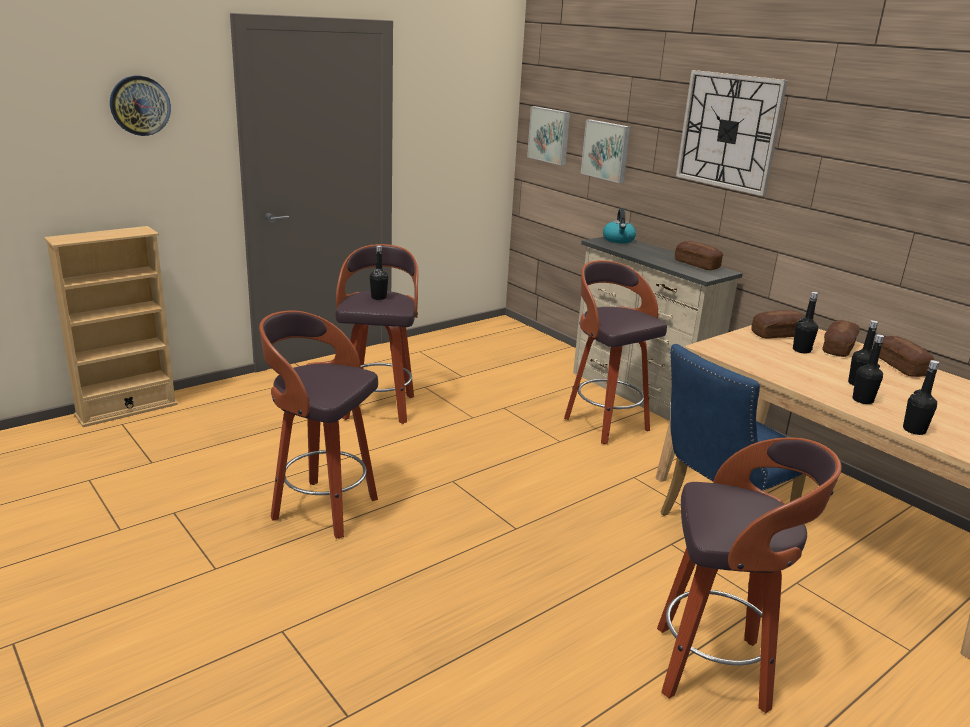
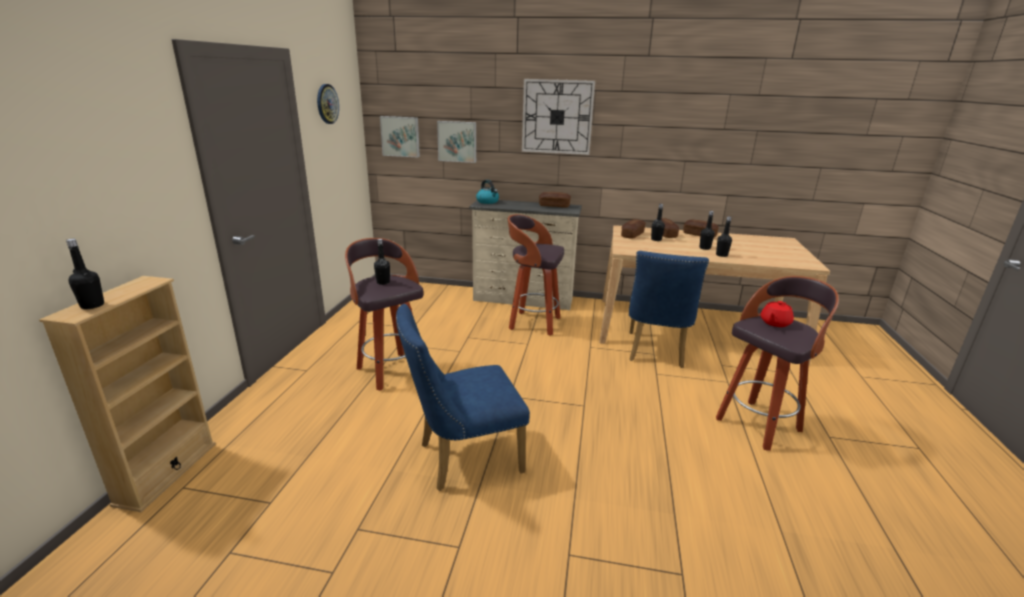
camera: 40 degrees left, 0 degrees up
(140, 105) = (110, 144): wall clock -> wall clock (327, 104)
(322, 508) = (462, 458): stool -> blue chair
(742, 503) = (774, 323): none -> red teapot
(914, 430) = (761, 261): black bottle -> black bottle (92, 305)

